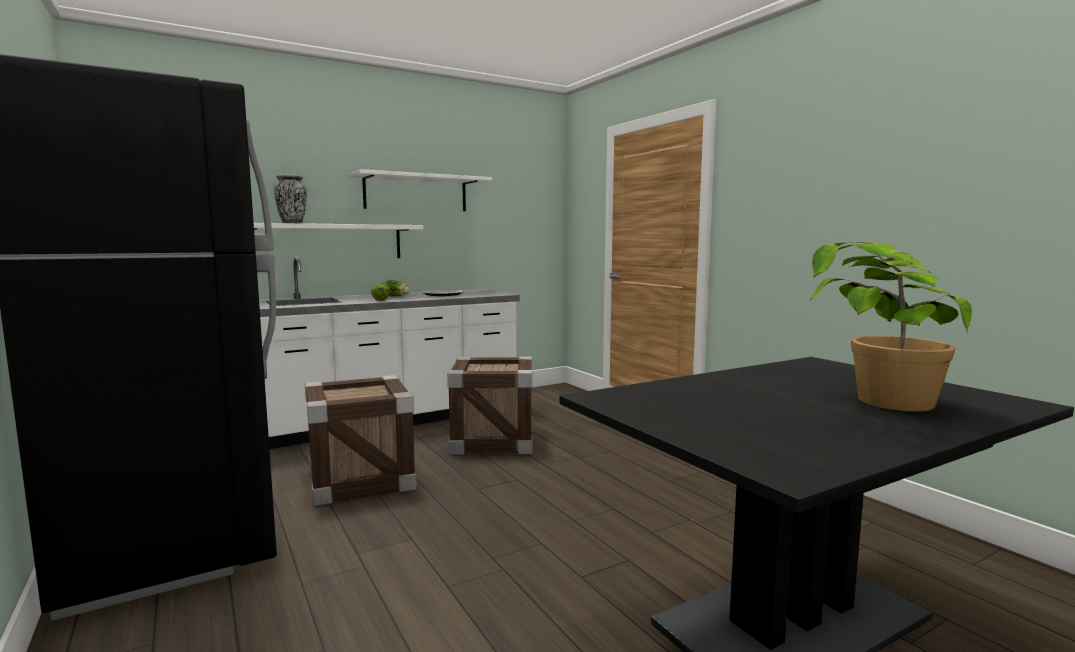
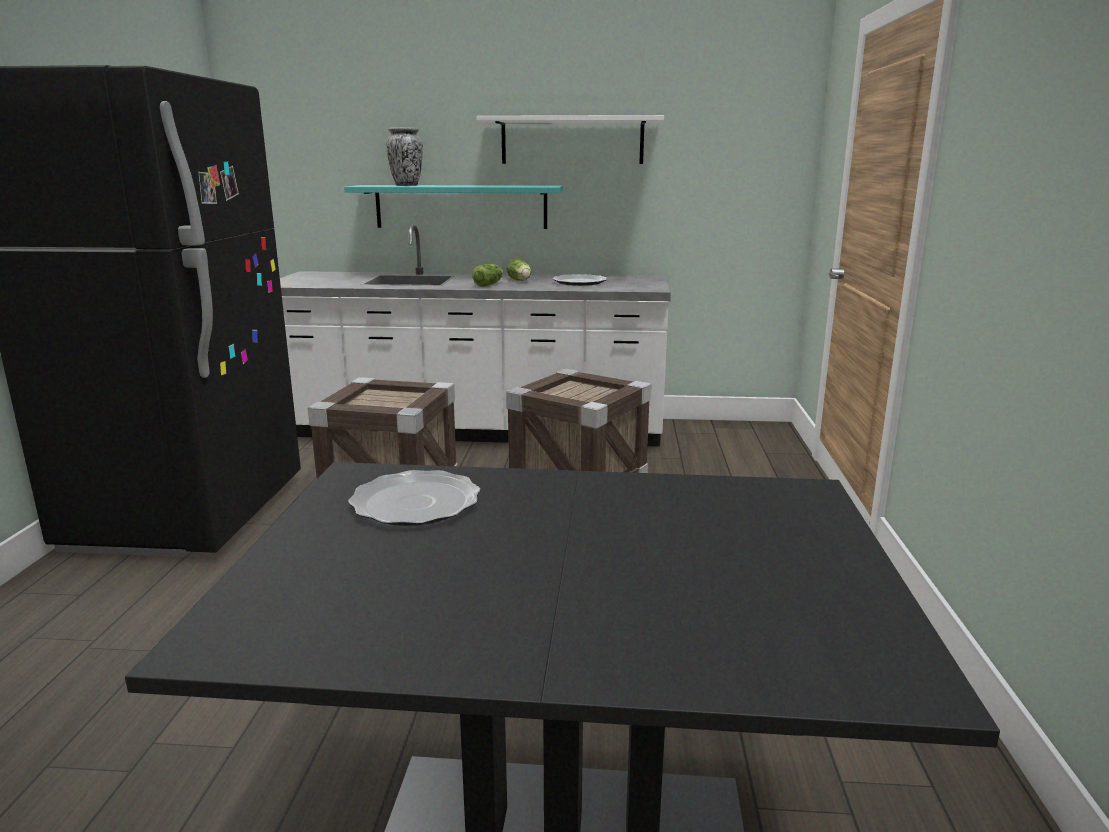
camera: 35 degrees right, 10 degrees up
(329, 242) = (461, 206): white shelf -> turquoise shelf
(675, 399) = (416, 503): none -> plate
(873, 407) = (616, 595): potted plant -> none

